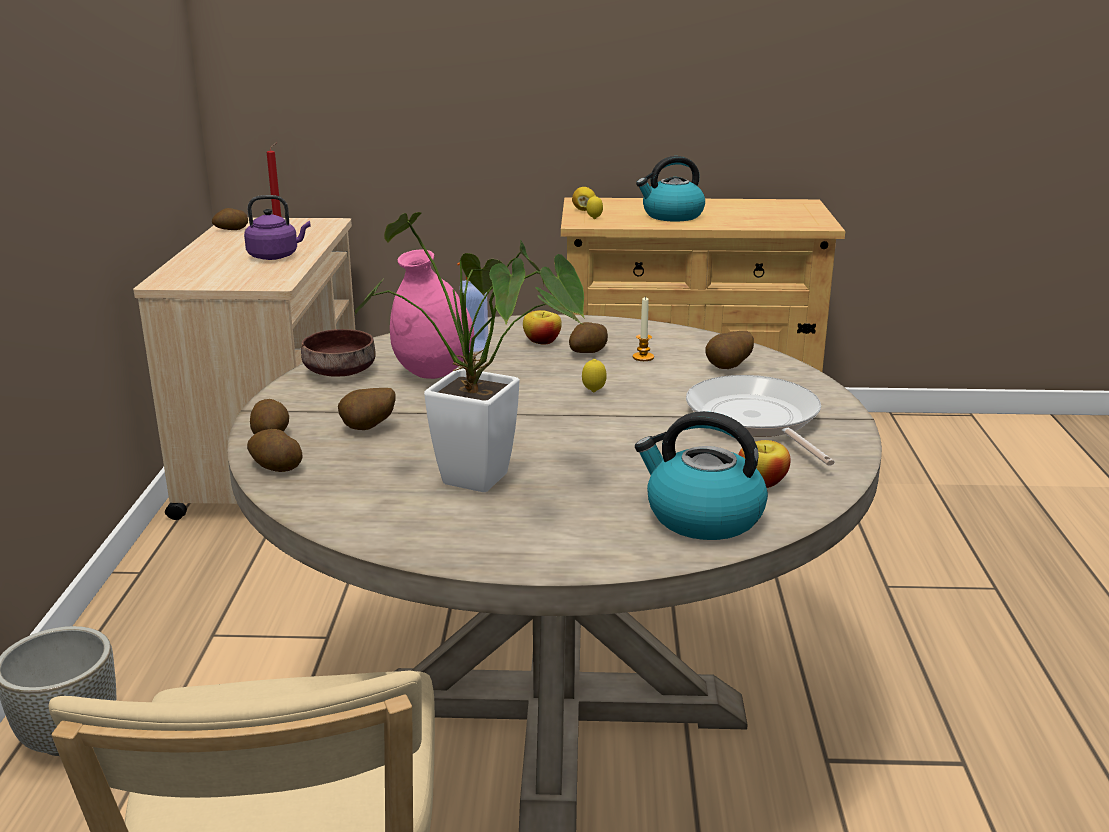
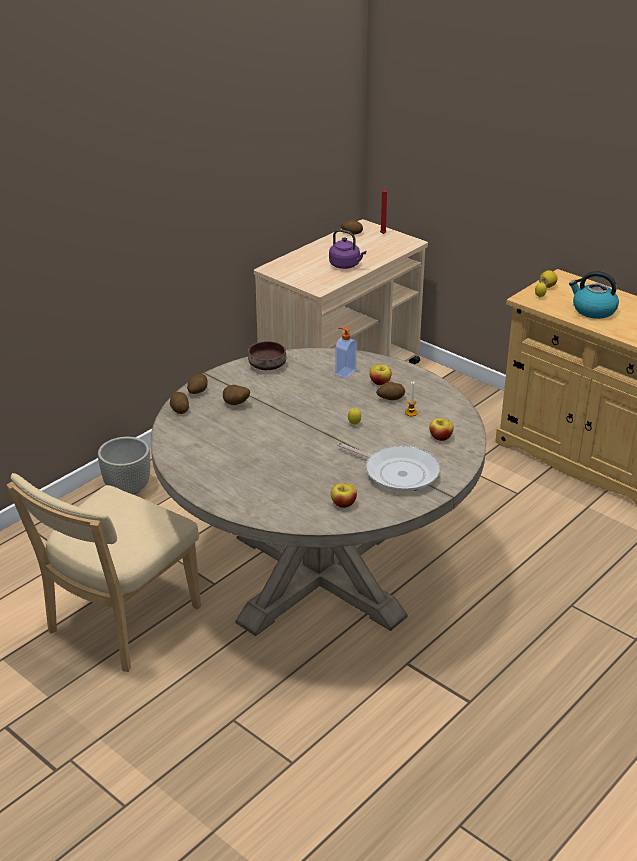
camera: 40 degrees right, 10 degrees up
(433, 374) = (302, 383): pink vase -> none
(489, 482) = (242, 453): potted plant -> none
(702, 517) = (293, 507): kettle -> none
(729, 368) = (440, 437): potato -> apple
(755, 420) = (397, 472): frying pan -> frying pan turned 105 degrees clockwise

